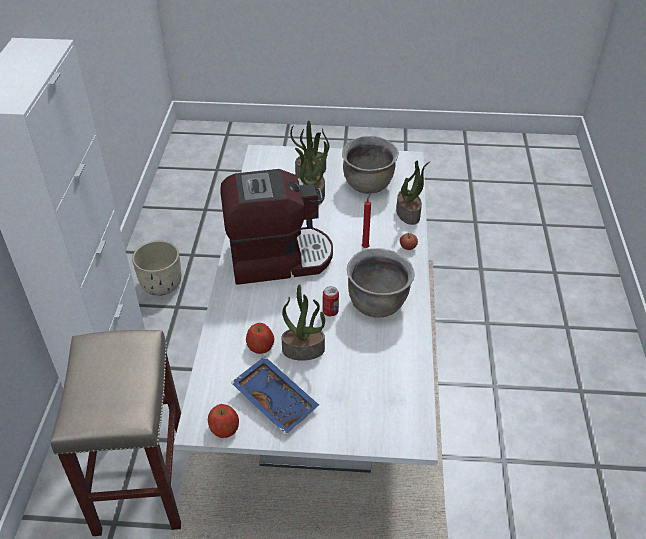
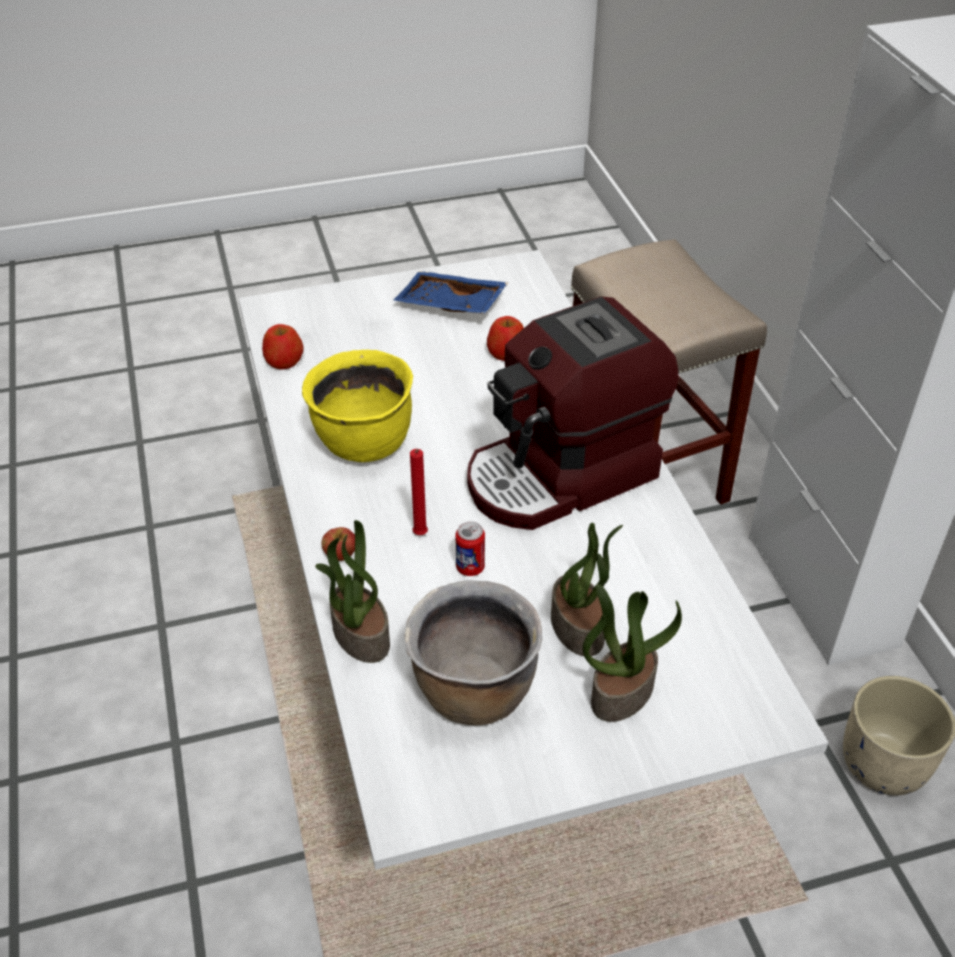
camera: 160 degrees right, 0 degrees up
(224, 428) = (493, 271): apple -> apple (284, 360)
(304, 349) = (445, 361): potted plant -> none
(330, 312) = (432, 415): can -> can (470, 567)
(377, 304) = (363, 443): brown cooking pot -> yellow cooking pot

